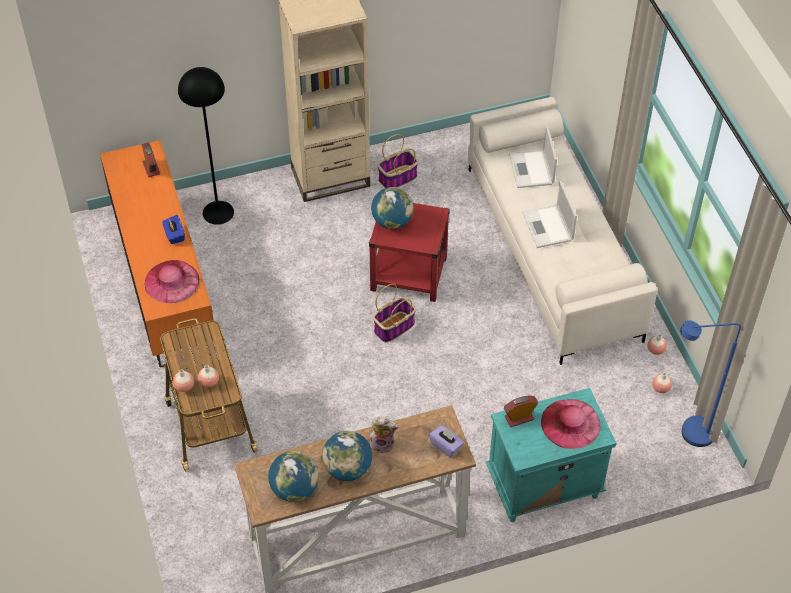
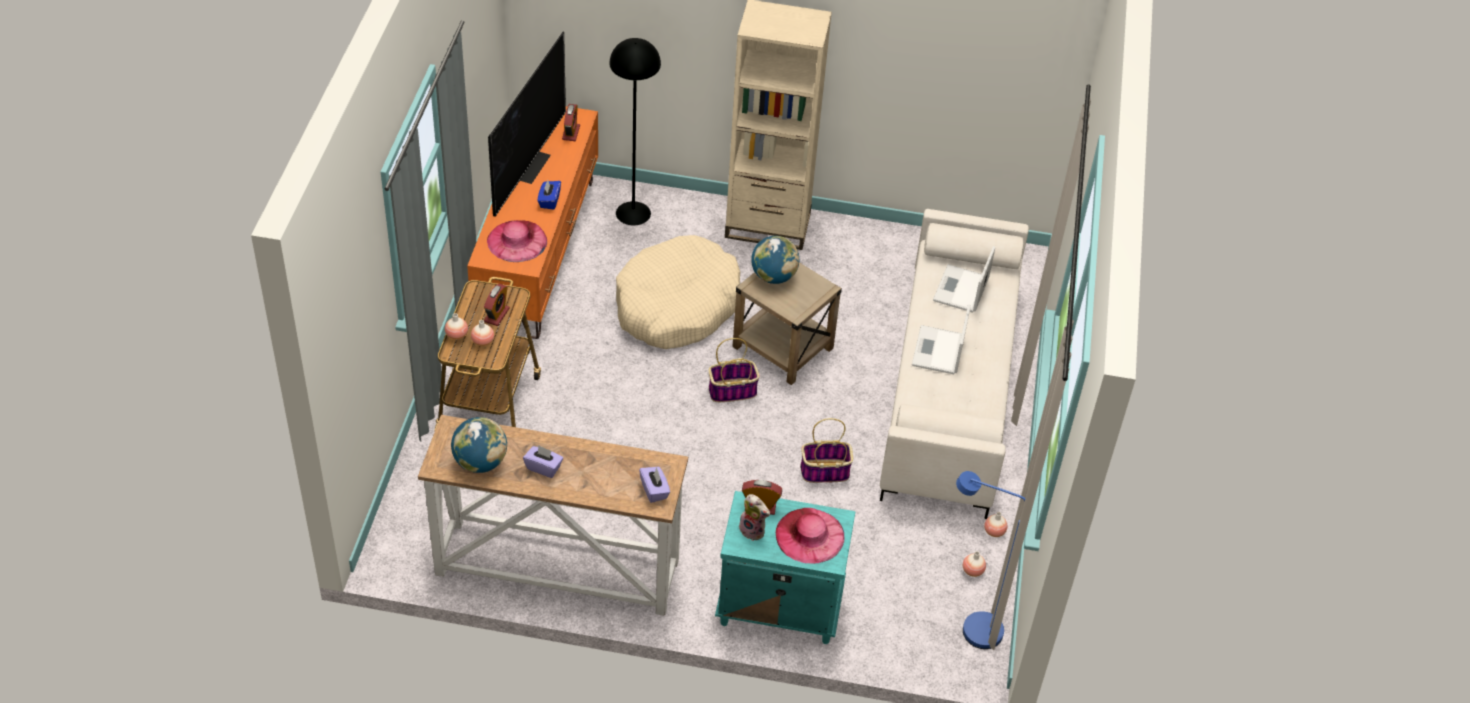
camera: 25 degrees right, 5 degrees down
(136, 211) = (529, 165): none -> television
(204, 354) = (496, 315): none -> alarm clock
(304, 276) = (676, 306): none -> beige dog bed
(347, 469) = (543, 467): globe -> purple tissue box
(383, 444) = (594, 461): plush toy -> plush toy (753, 530)
(397, 178) = (836, 253): basket -> basket (824, 472)
(409, 274) = (783, 348): red side table -> beige side table

